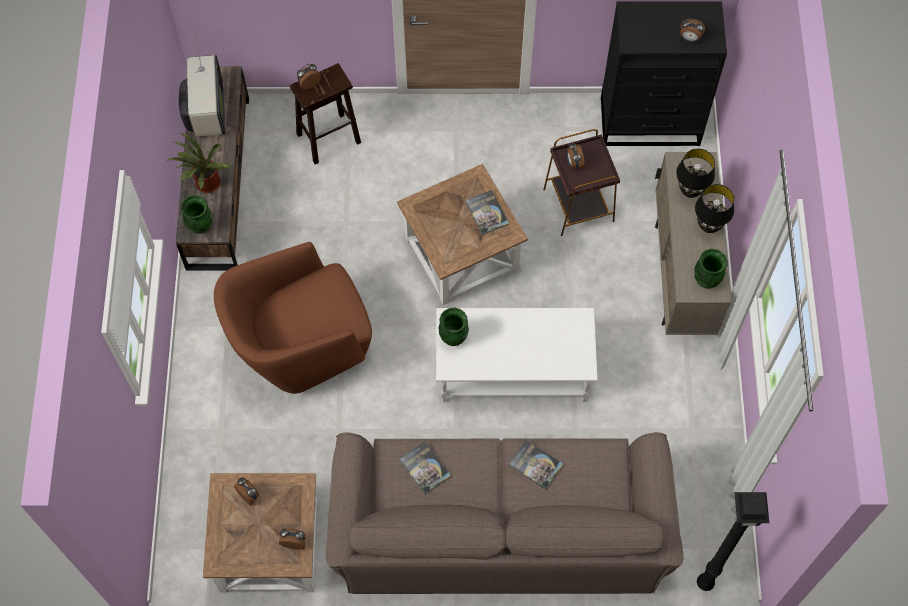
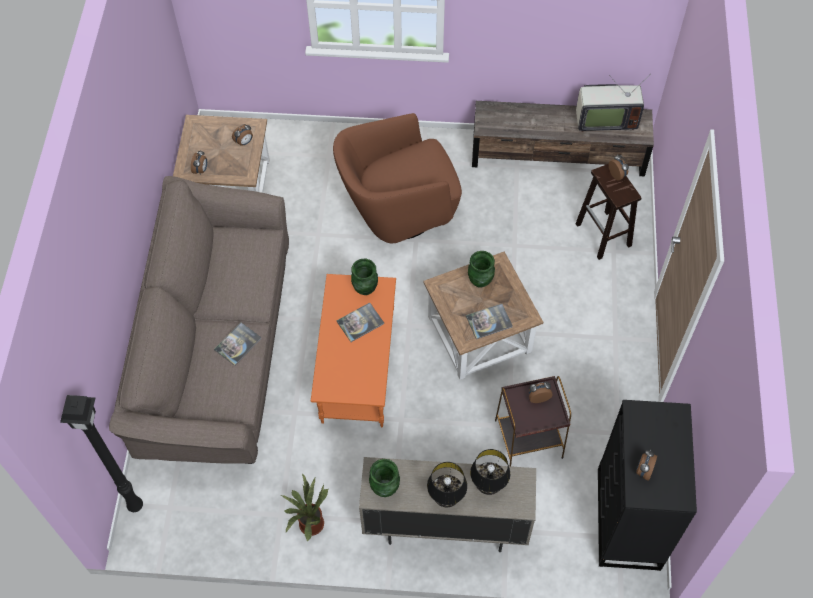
camera: 95 degrees right, 5 degrees down
(200, 226) = (490, 116): green vase -> green vase (480, 281)
(206, 185) = (529, 120): potted plant -> potted plant (309, 522)
(300, 346) = (397, 210): brown armchair -> brown armchair turned 90 degrees counterclockwise
(424, 468) = (249, 262): book -> book (360, 322)
(512, 372) = (357, 366): white coffee table -> orange coffee table

